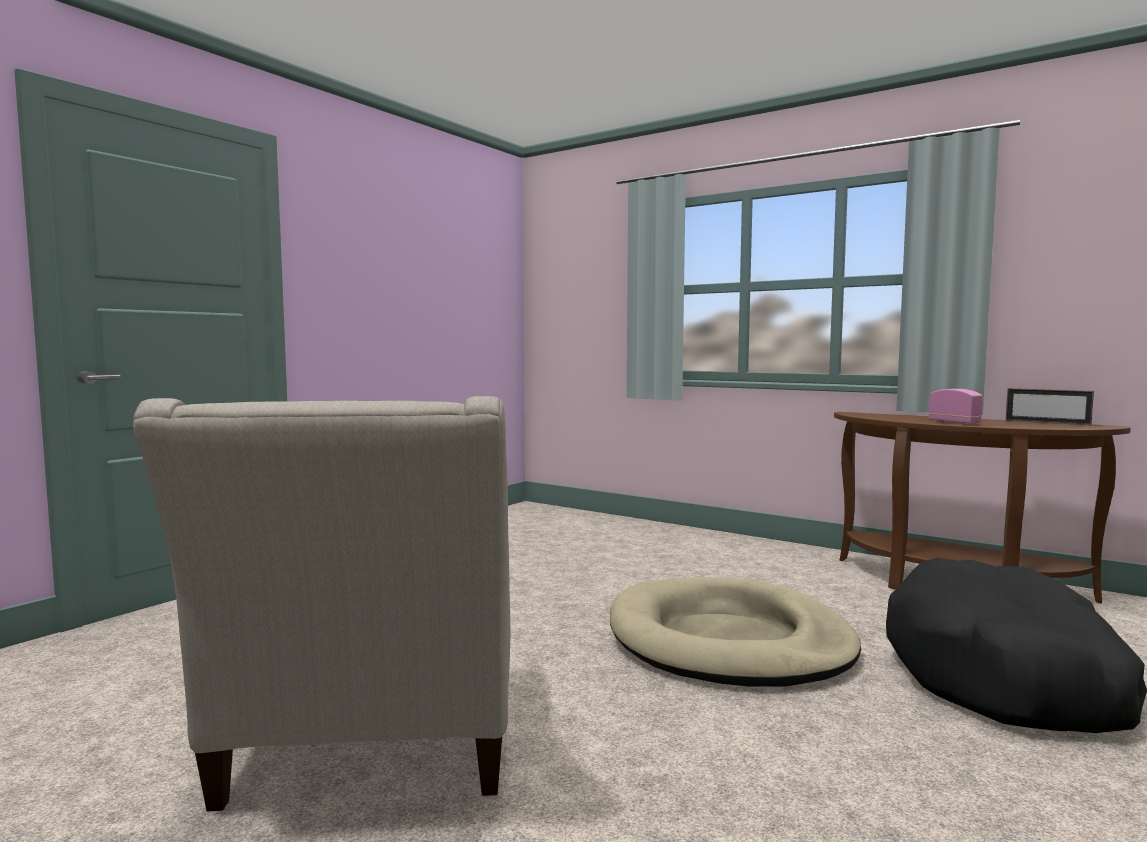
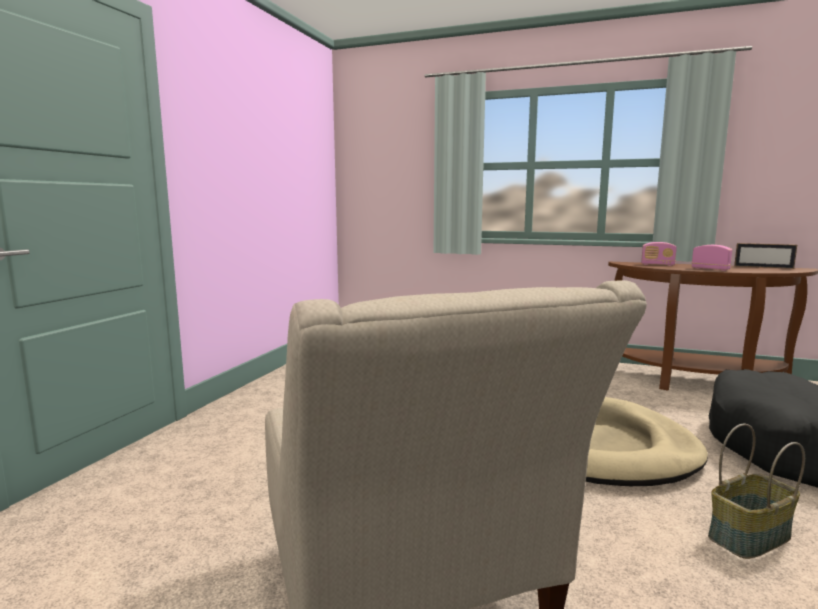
camera: 15 degrees left, 5 degrees up
(822, 753) = (750, 538): none -> basket
(892, 416) = (657, 265): none -> radio

